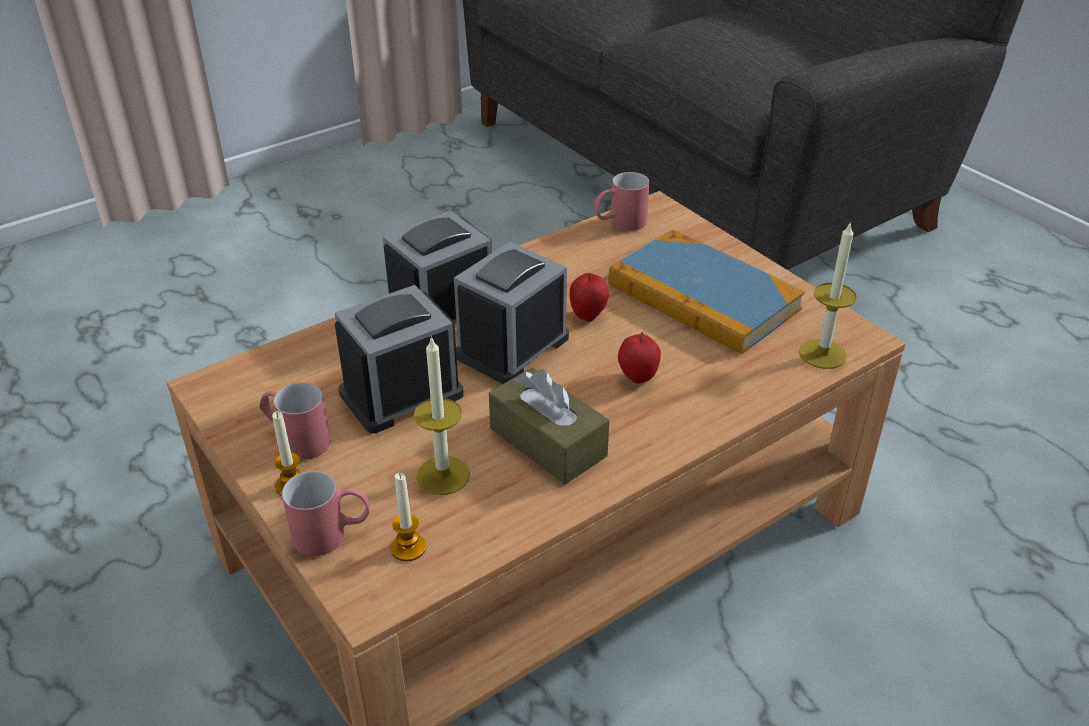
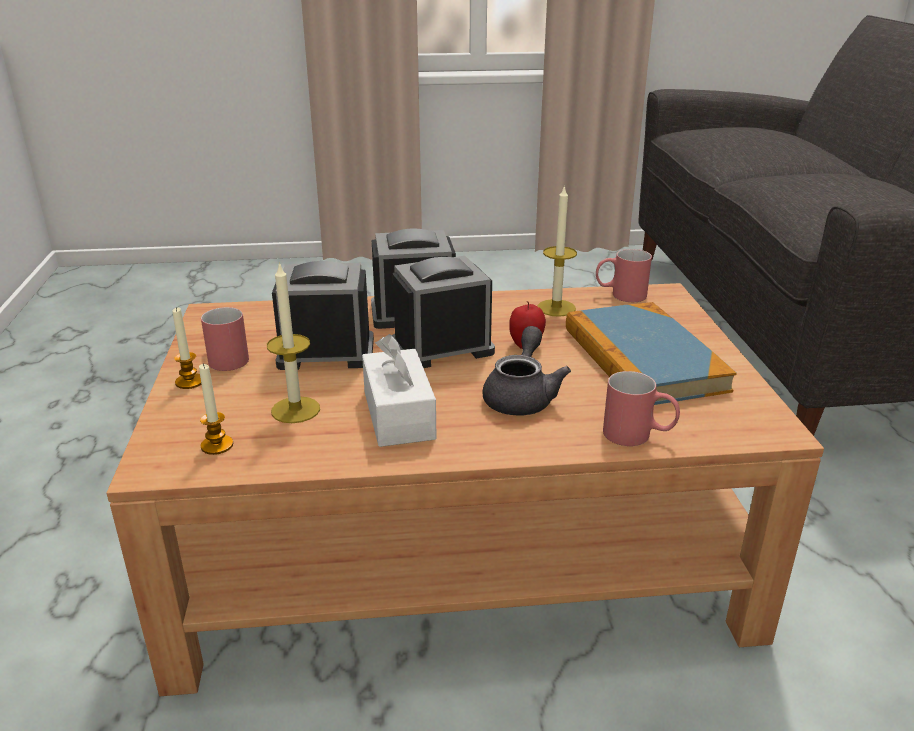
camera: 30 degrees right, 10 degrees down
(332, 535) = (178, 419): red mug -> red mug (638, 436)
(548, 442) = (398, 415): brown tissue box -> white tissue box
(637, 378) = (522, 396): apple -> grey teapot
(822, 354) = (720, 430): candle -> candle (556, 308)

